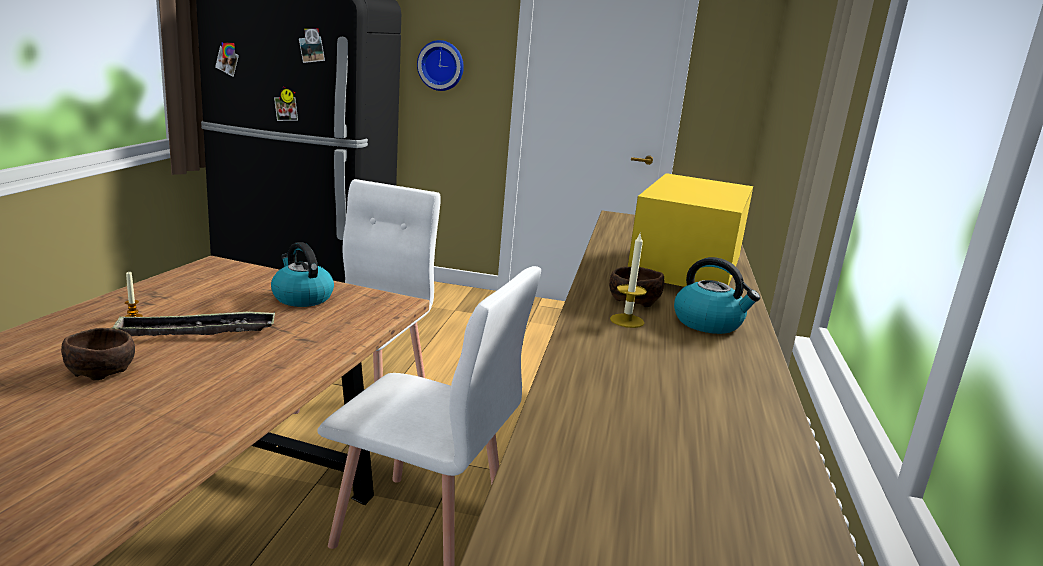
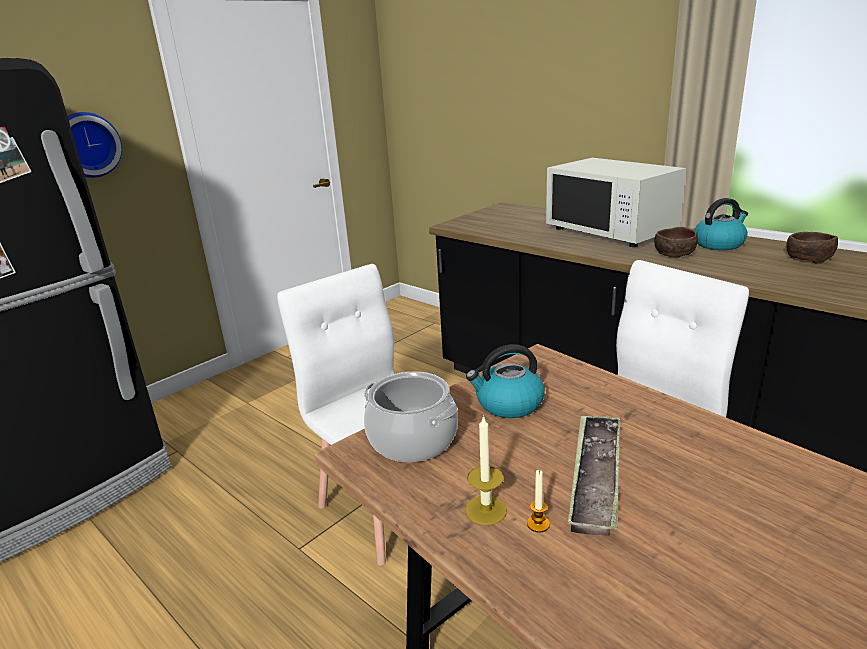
camera: 55 degrees left, 5 degrees up
(102, 369) = (704, 551): brown bowl -> brown bowl (807, 258)
(234, 275) = (412, 440): none -> cooking pot
(627, 321) = (718, 262): candle -> candle (486, 510)
(686, 273) = (611, 231): yellow microwave -> white microwave

